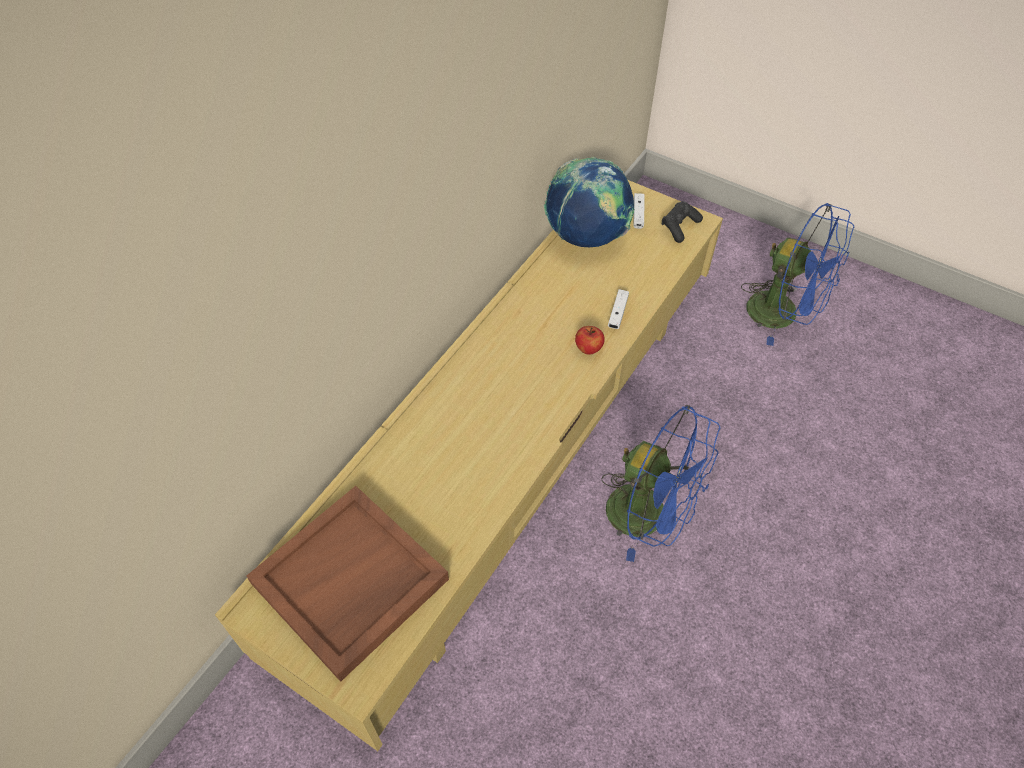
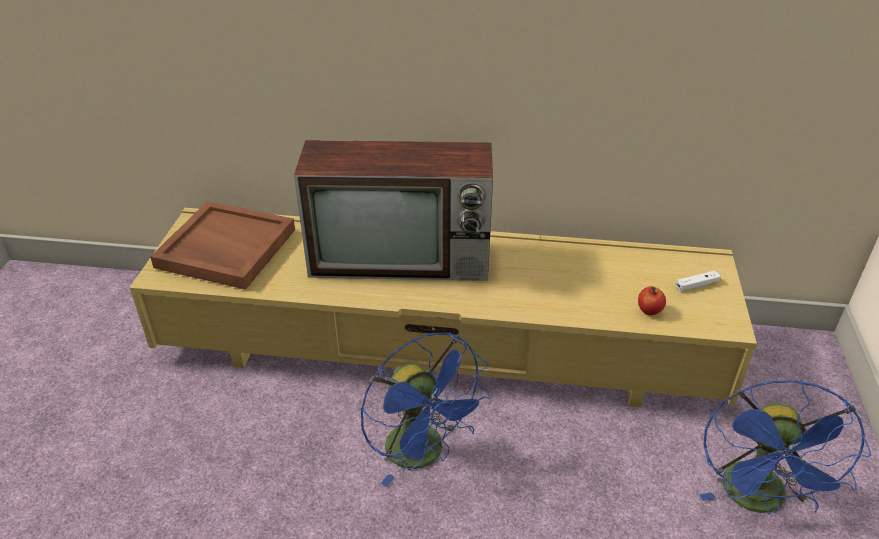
camera: 65 degrees right, 15 degrees down
(477, 407) = (403, 258): none -> television
(587, 237) = (634, 263): globe -> none
(588, 349) = (506, 299): apple -> apple (649, 311)
(617, 313) = (561, 305): white game controller -> none
(649, 516) = (424, 454): blue fan -> blue fan turned 45 degrees counterclockwise
(679, 227) = (709, 316): black game controller -> none

